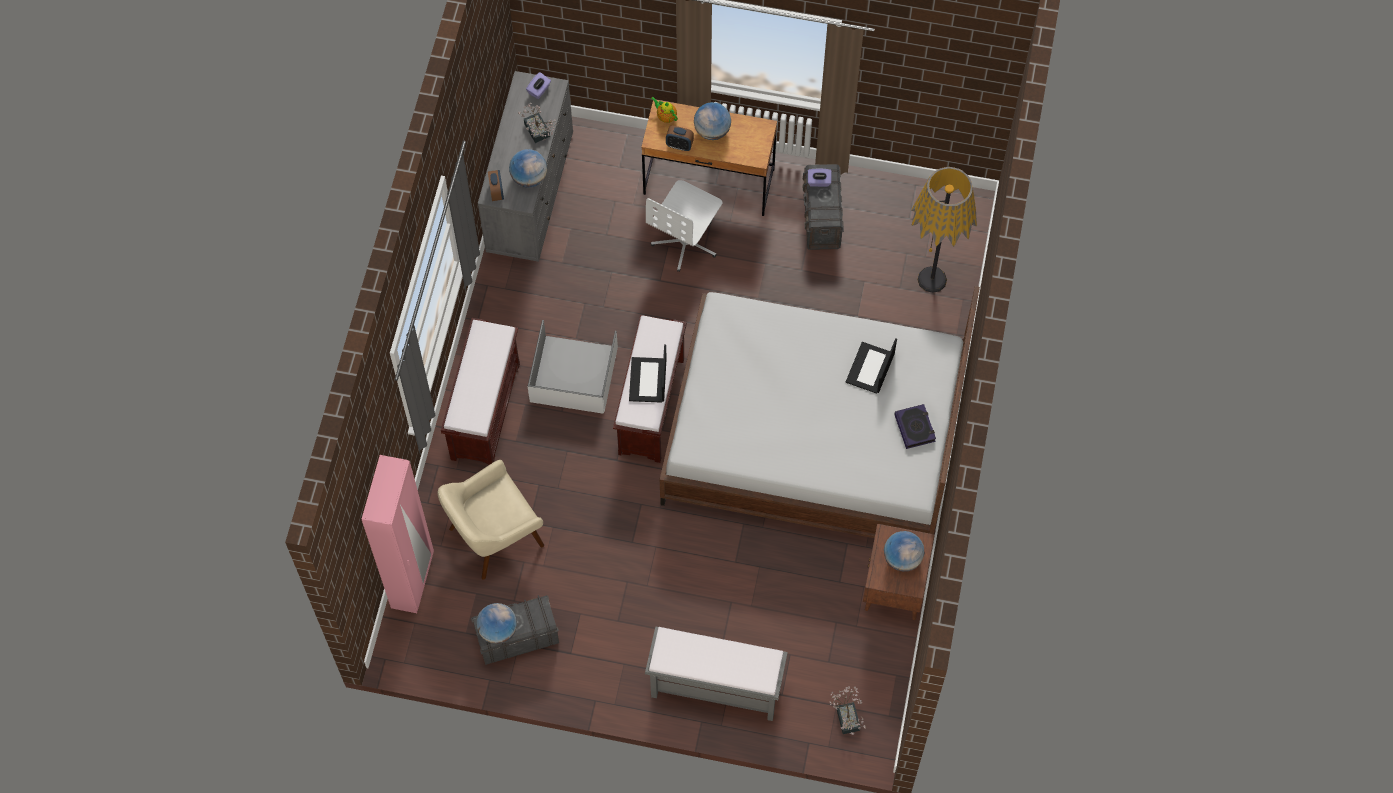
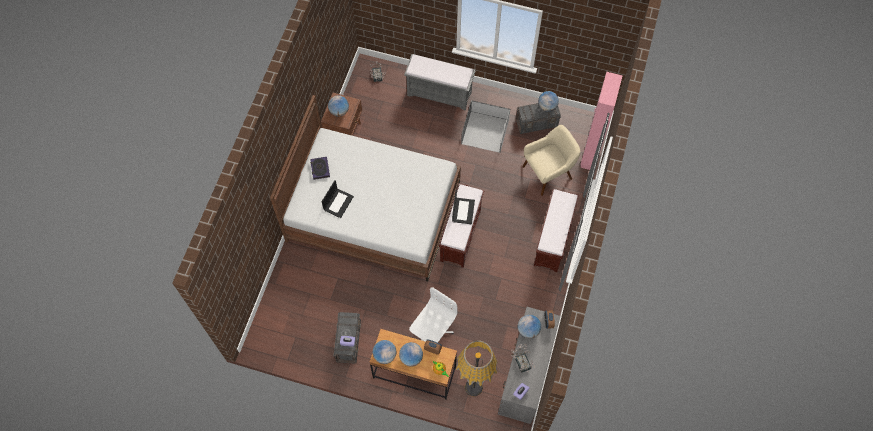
camera: 175 degrees left, 0 degrees up
(575, 374) = (502, 257): white storage box -> white storage box (484, 131)
(754, 131) = (385, 355): none -> globe
(932, 279) = (290, 297): floor lamp -> floor lamp (473, 387)

